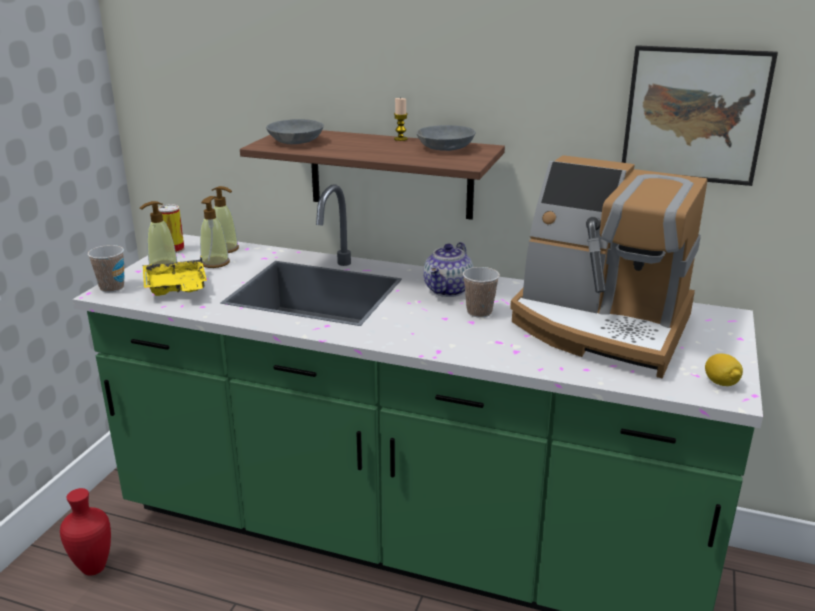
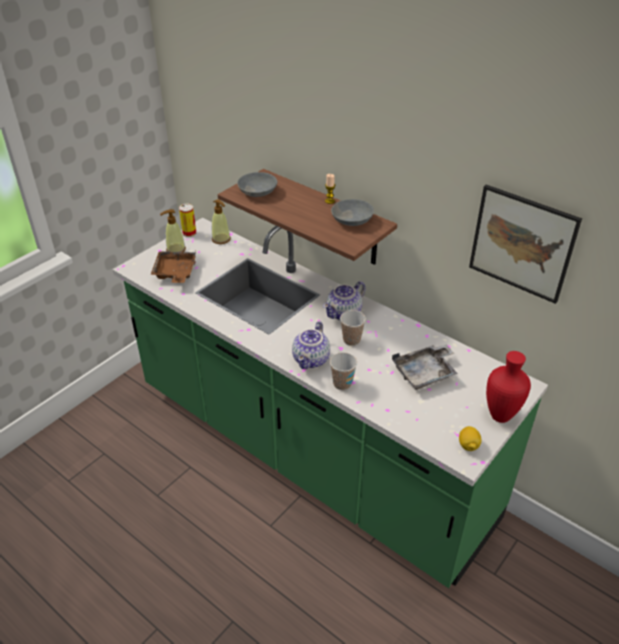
camera: 20 degrees right, 15 degrees up
(95, 567) = (122, 420): red vase -> red vase (501, 415)
(112, 287) = (138, 263): cup -> cup (342, 384)
(176, 288) = (175, 273): yellow tray -> brown tray
(215, 263) = (209, 252): soap dispenser -> none
(441, 340) = (311, 360): none -> teapot
(601, 326) = (425, 373): coffee machine -> grey tray

